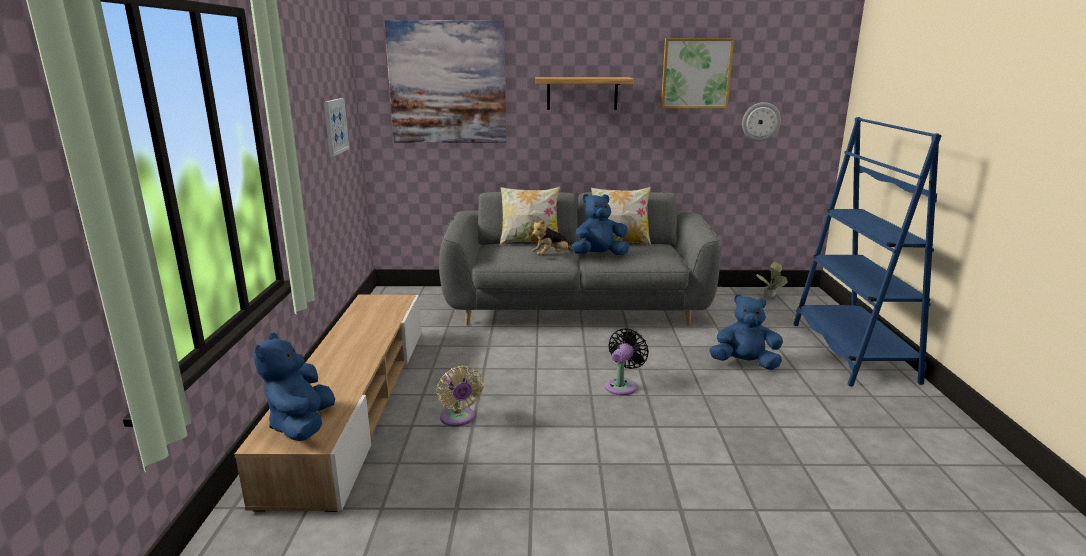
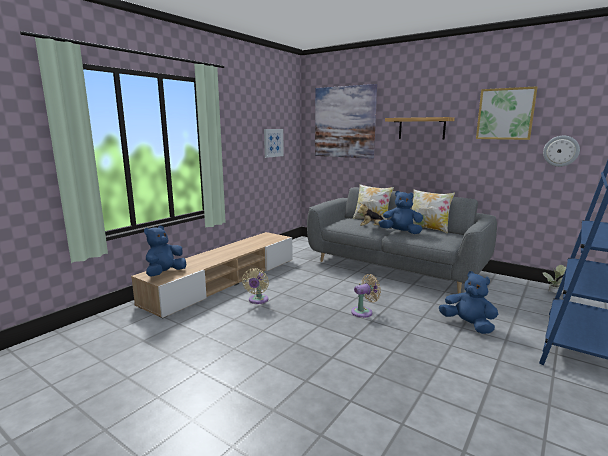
camera: 35 degrees right, 5 degrees down
(622, 385) = (364, 312): black fan -> beige fan

